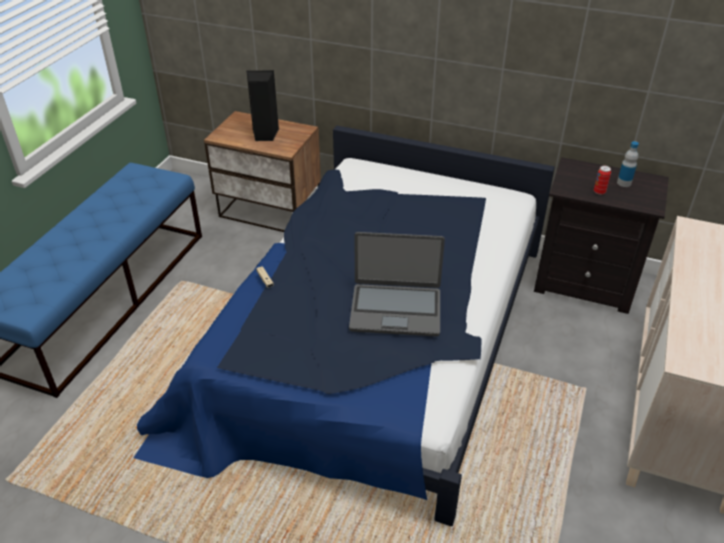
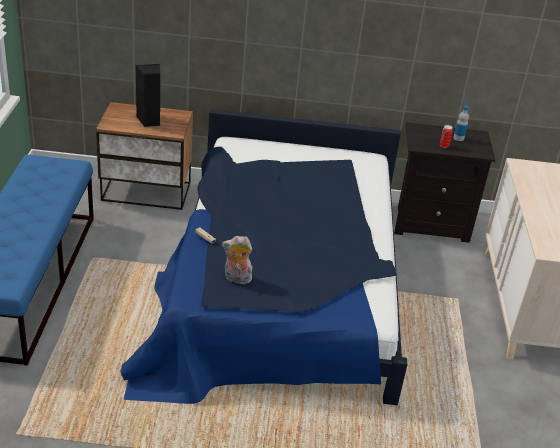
camera: 20 degrees left, 5 degrees down
(275, 337) = (236, 279): none -> plush toy
(395, 310) = (321, 248): laptop -> none

